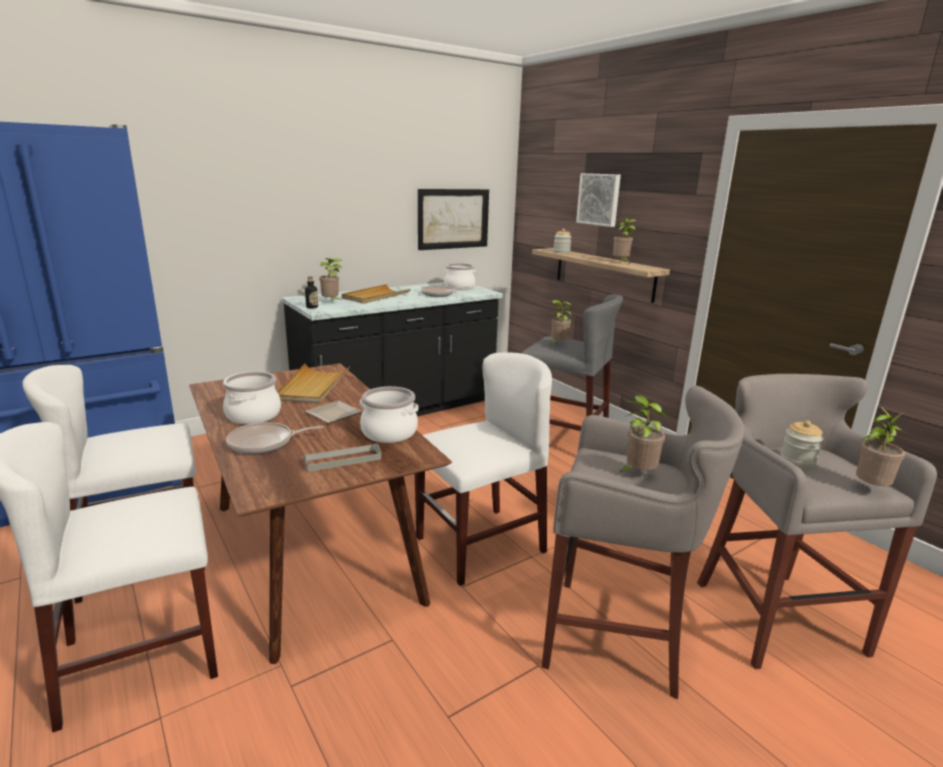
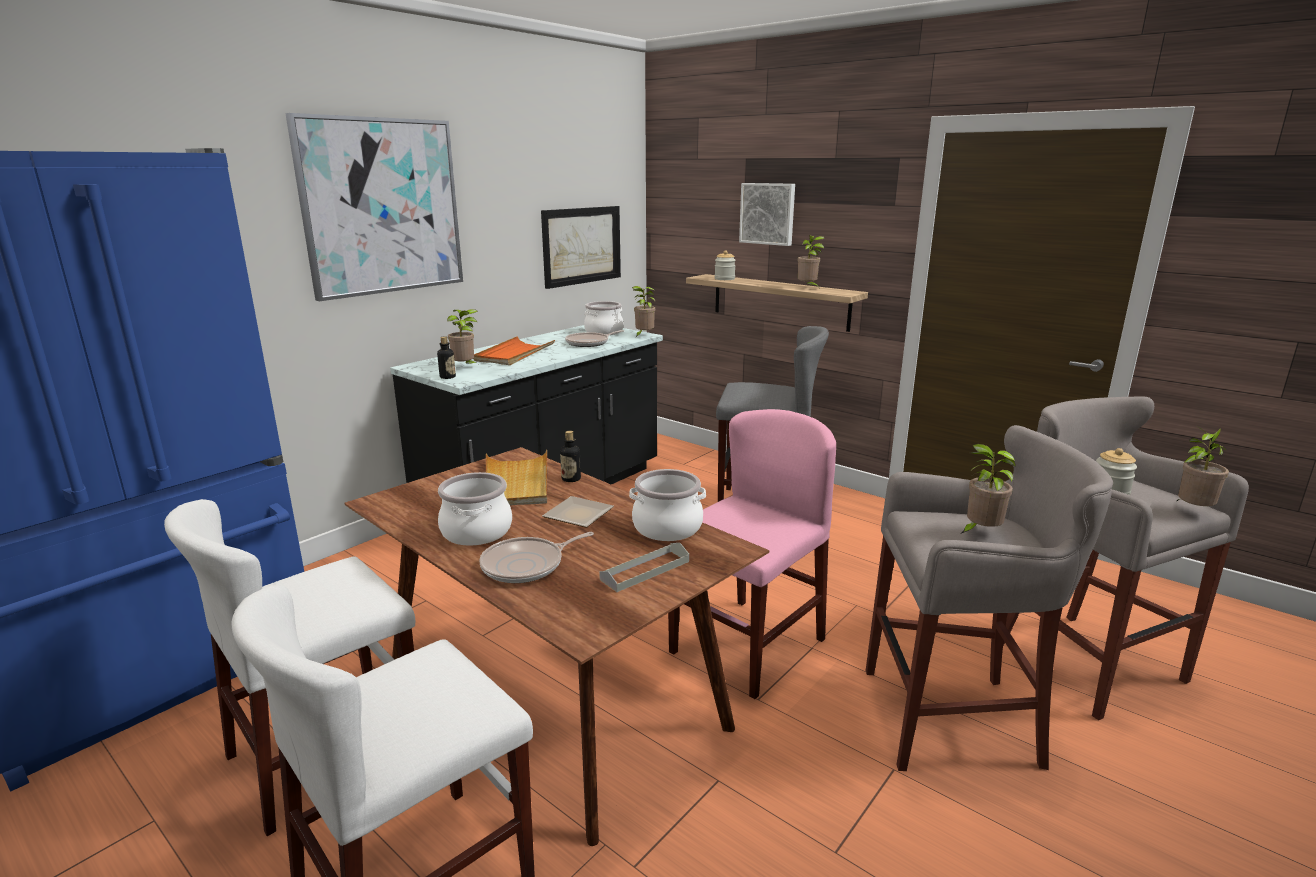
camera: 15 degrees left, 0 degrees up
(283, 178) = (382, 207): none -> picture
(353, 389) = (571, 479): none -> bottle
(376, 296) = (514, 354): beige tray -> orange tray
(480, 544) = (747, 646): white chair -> pink chair
(558, 344) = (754, 392): potted plant -> potted plant (643, 335)

